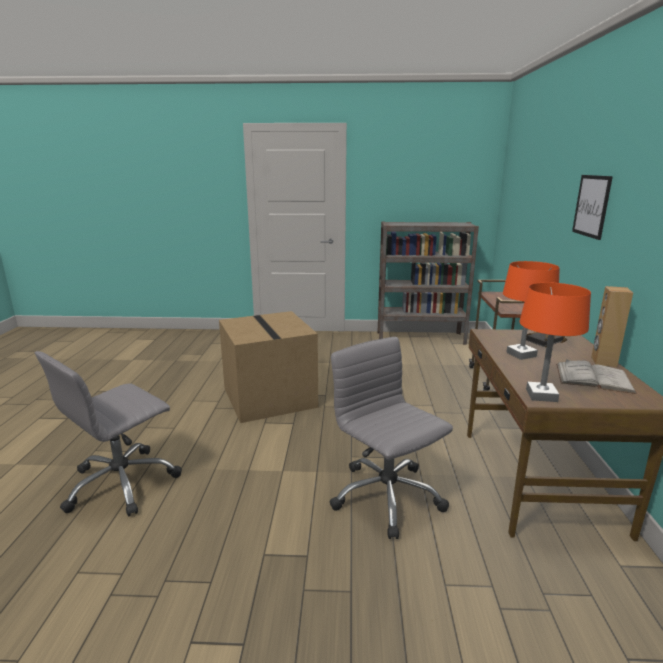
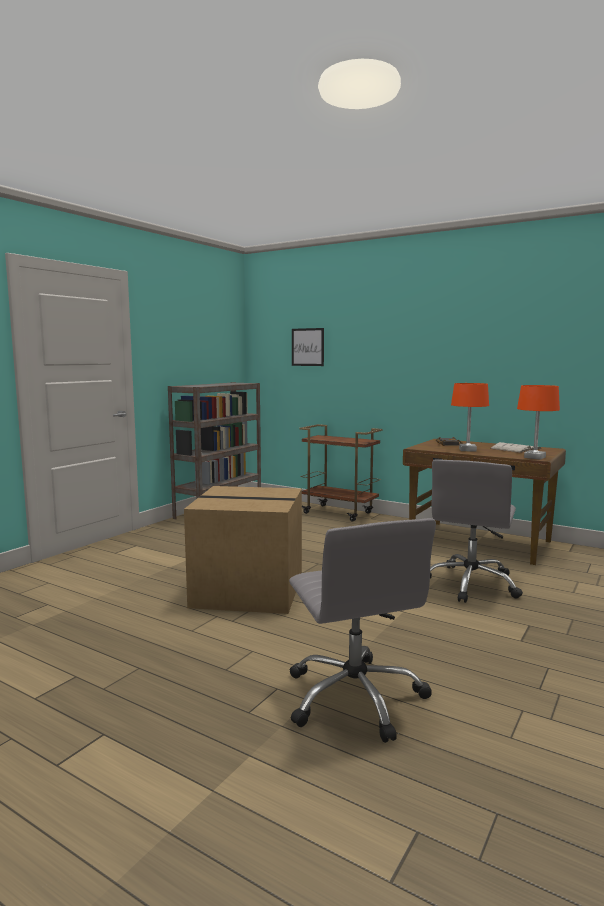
camera: 60 degrees left, 10 degrees down
(386, 496) = (470, 584): grey office chair -> grey office chair turned 60 degrees counterclockwise
(591, 206) = (423, 349): picture -> picture (307, 347)
(603, 362) = (493, 444): brown speaker -> none

